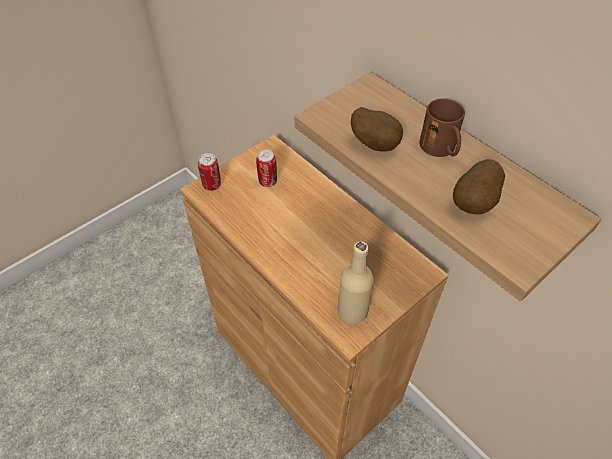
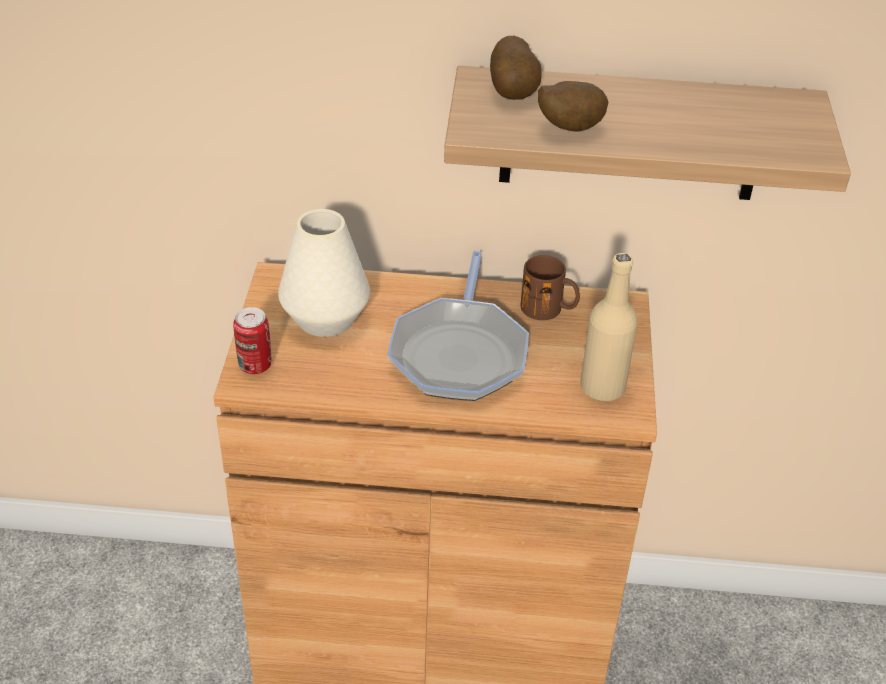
camera: 45 degrees left, 10 degrees down
(267, 181) = (326, 318): can -> white vase
(305, 240) = (459, 352): none -> frying pan
(441, 149) = (632, 102): brown mug -> brown mug (549, 309)
(474, 204) = (724, 131): potato -> potato (514, 93)

